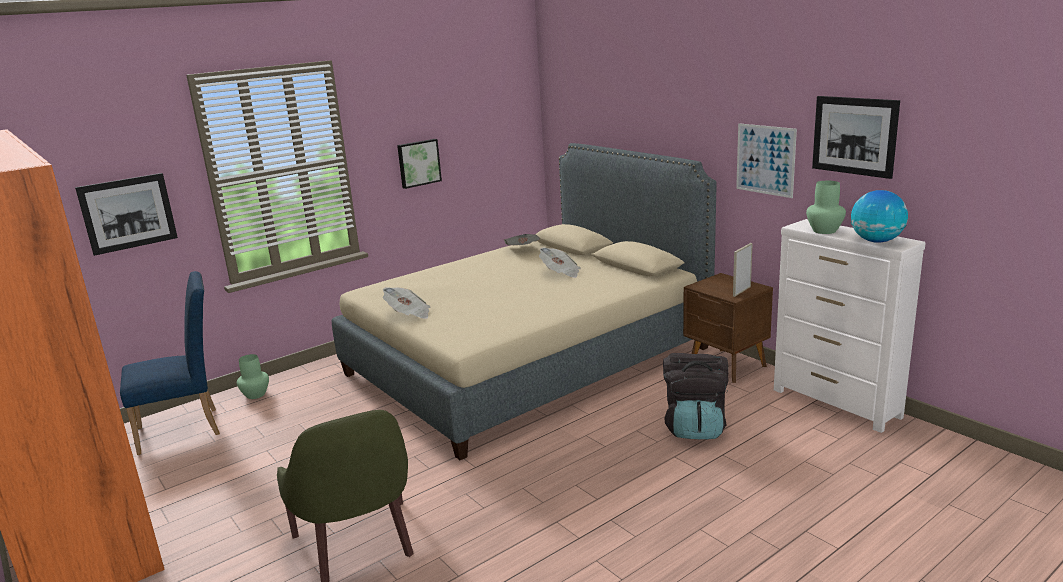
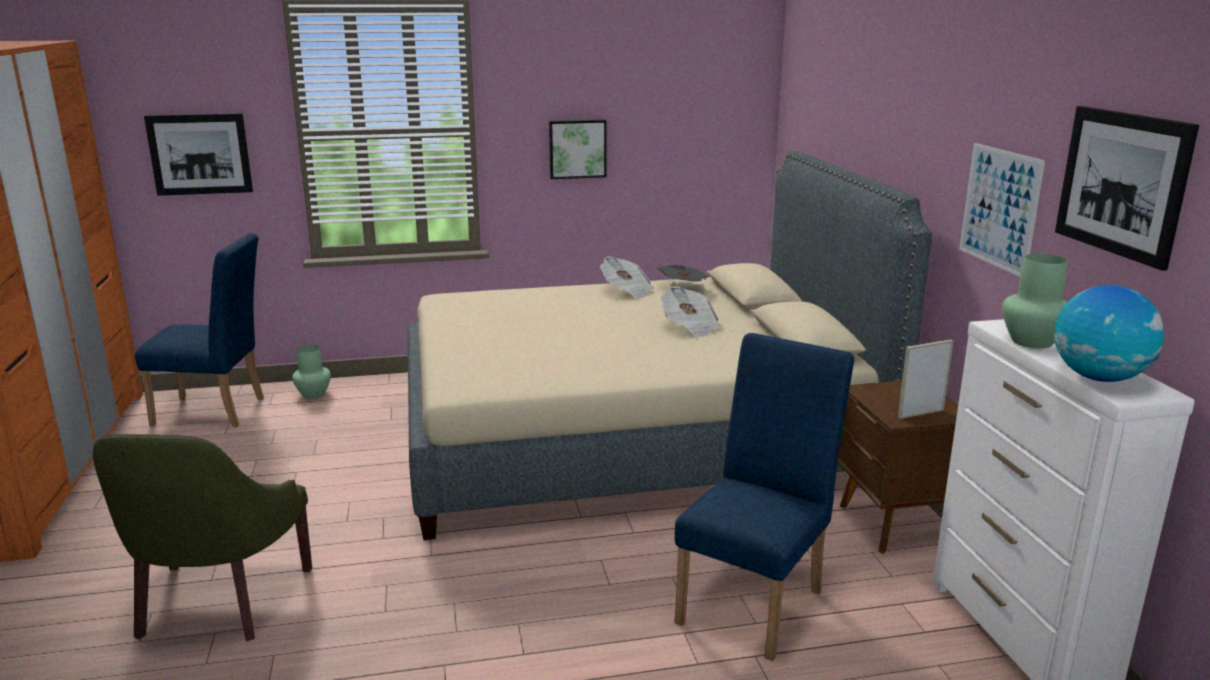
camera: 25 degrees right, 0 degrees up
(409, 314) = (450, 336): newspaper -> newspaper (627, 291)
(695, 427) = (756, 600): black backpack -> blue chair

